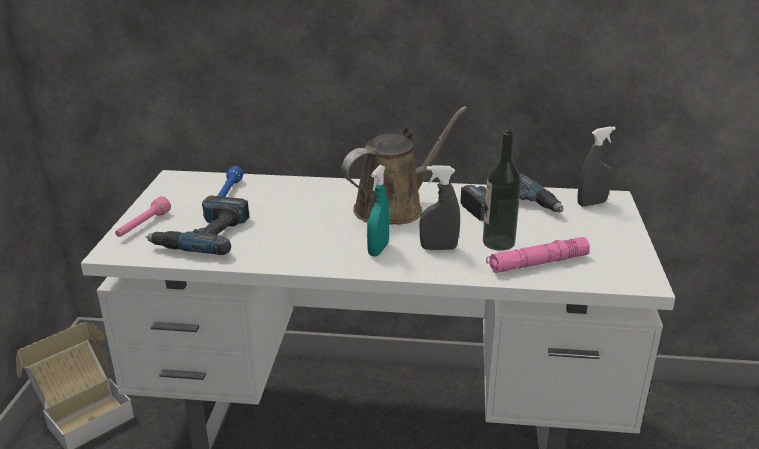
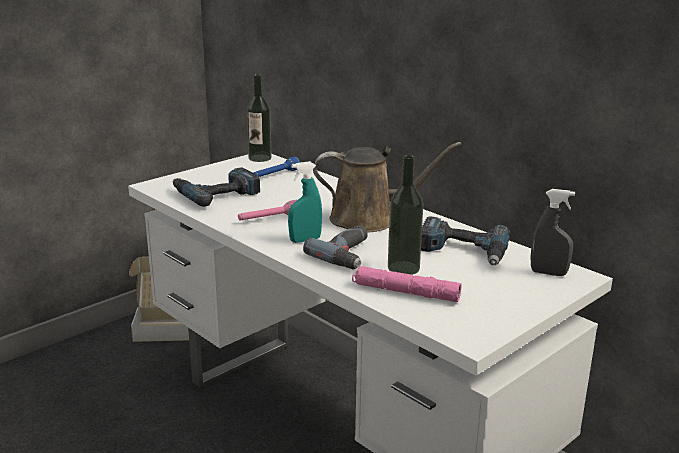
camera: 40 degrees right, 5 degrees down
(143, 226) = (192, 177): pink flashlight -> pink flashlight (269, 219)
(177, 179) = (260, 158): none -> bottle
(438, 248) = (349, 255): grey spray bottle -> power drill

